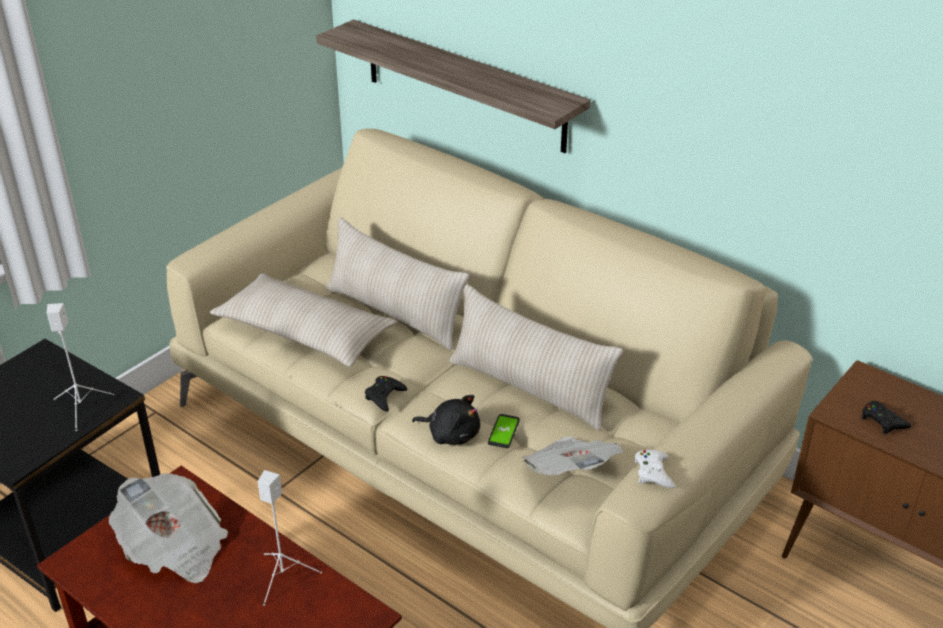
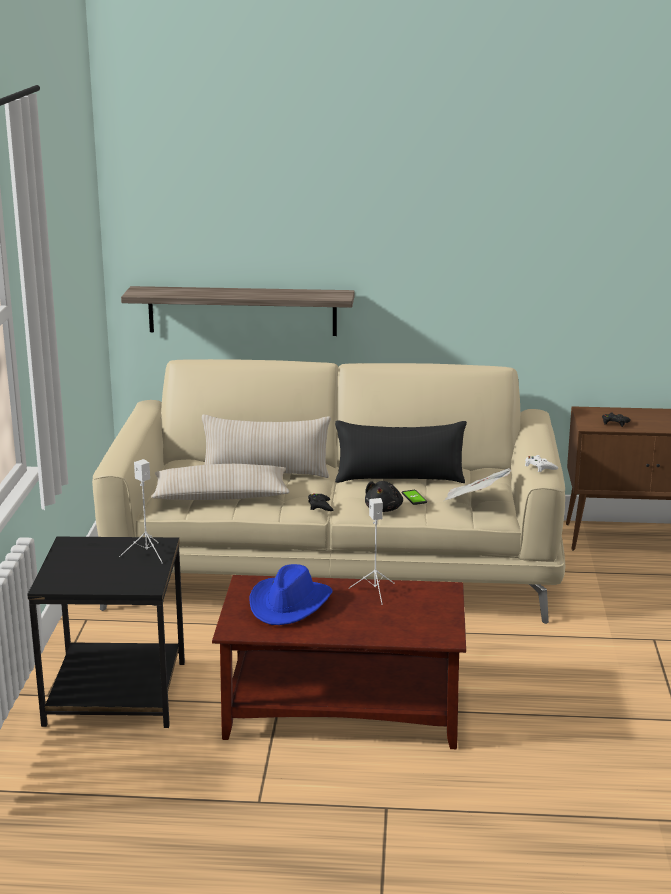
camera: 35 degrees left, 15 degrees down
(174, 548) = (290, 604): newspaper -> blue hat
(451, 434) = (384, 509): black plush toy -> black plush toy turned 120 degrees clockwise
(530, 388) = (400, 479): beige pillow -> black pillow

